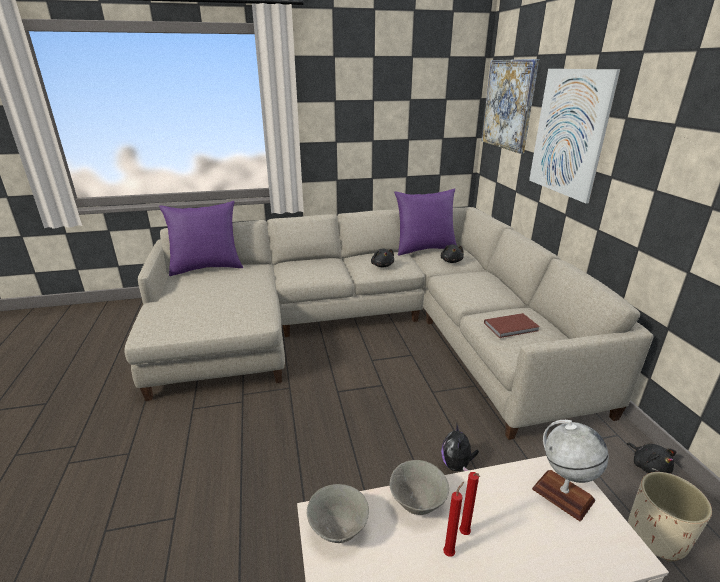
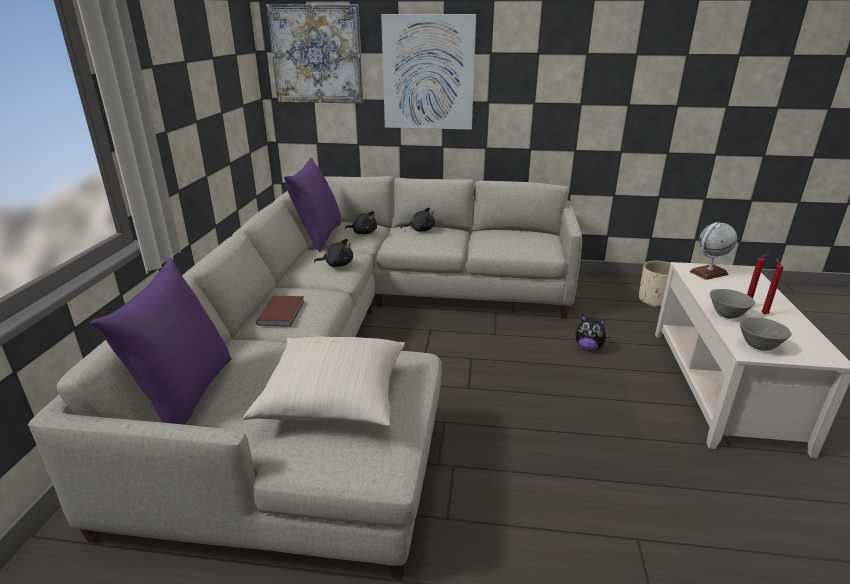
camera: 70 degrees left, 0 degrees up
(207, 302) = (334, 398): none -> beige pillow
(512, 327) = (511, 242): brown book -> brown book (283, 312)
(648, 466) = (601, 282): black plush toy -> black plush toy (420, 230)

